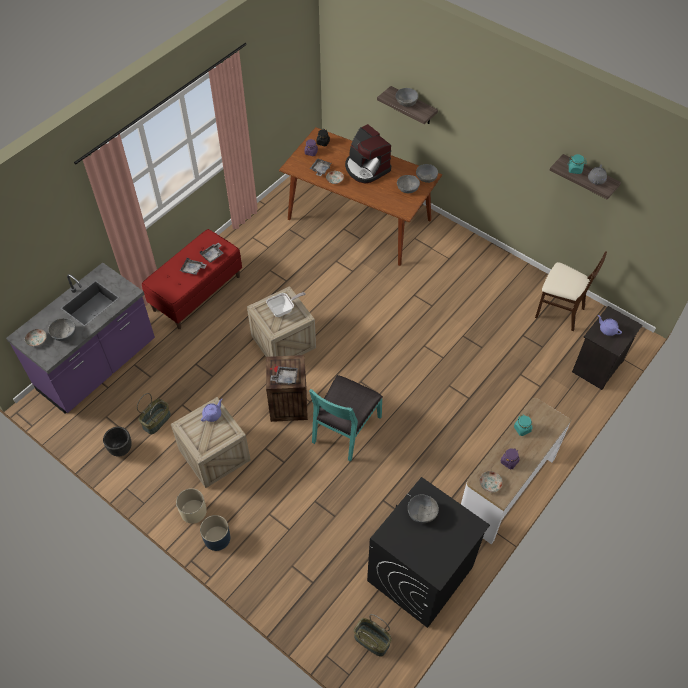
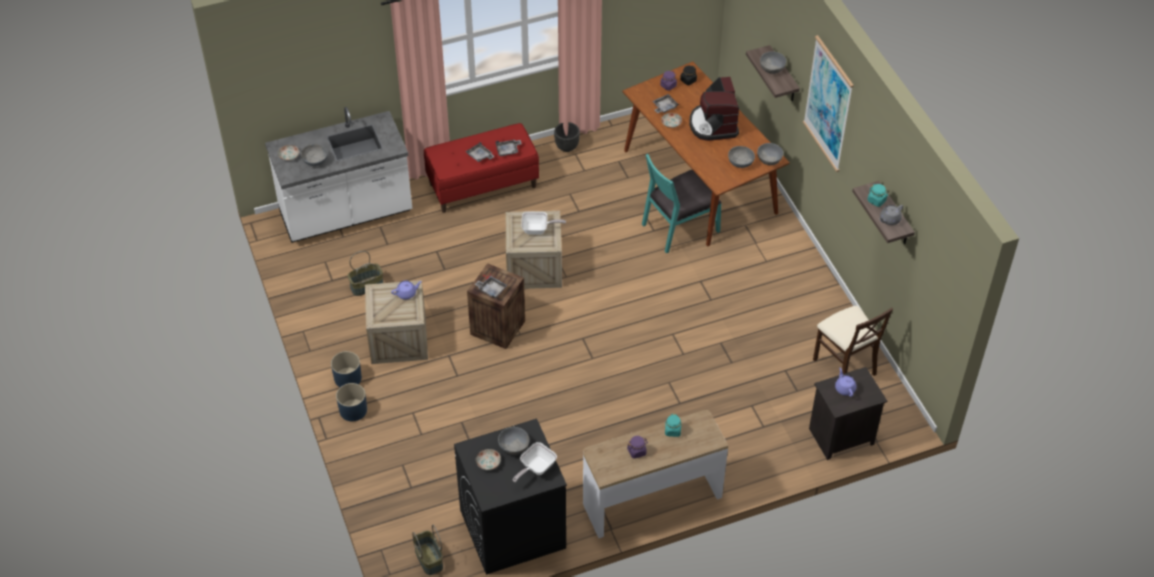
camera: 30 degrees right, 5 degrees down
(98, 367) = (346, 214): purple counter -> white counter
(121, 449) = (320, 296): black planter -> black planter (567, 147)
(193, 511) = (347, 378): beige planter -> blue planter
(345, 429) = (535, 374): turquoise chair -> turquoise chair (679, 227)
(454, 524) = (535, 468): none -> frying pan
(481, 110) = (828, 104): none -> picture
(489, 484) = (603, 460): plate -> plate (488, 462)

